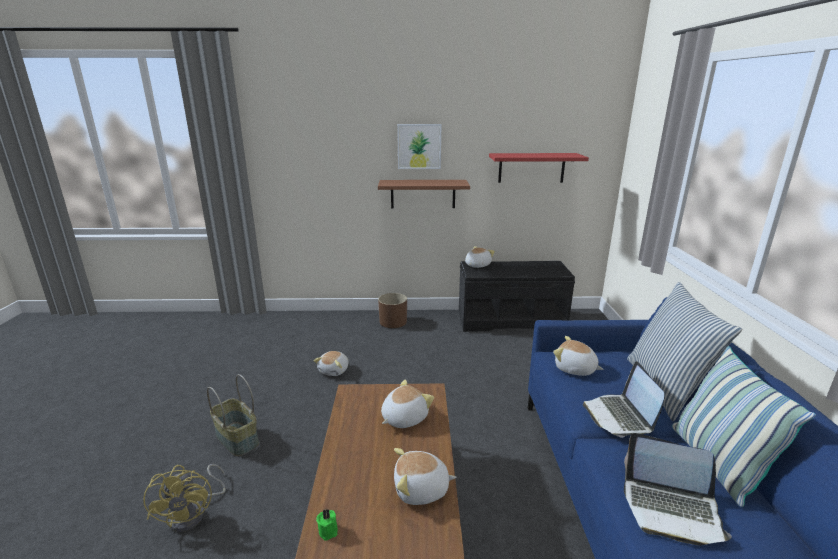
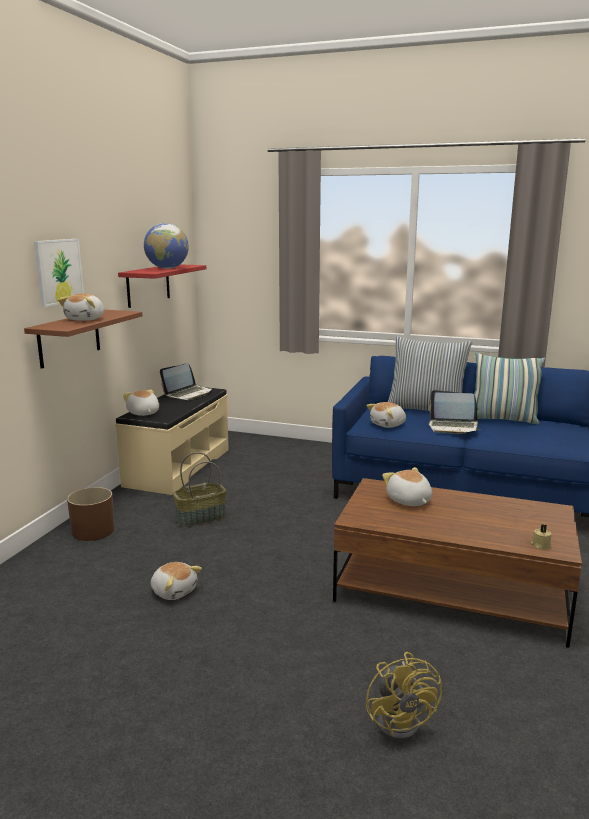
camera: 70 degrees left, 5 degrees down
(194, 513) = (402, 722): yellow fan -> yellow fan turned 75 degrees clockwise
(236, 439) = (275, 686): basket -> basket (200, 518)
(329, 530) = (540, 545): green candle -> beige candle
(421, 490) = (501, 507): plush toy -> plush toy (86, 319)
(510, 320) = (177, 467): black bench -> beige bench
(535, 155) = (167, 268): none -> globe
(671, 509) = (539, 437): laptop -> laptop (188, 394)

